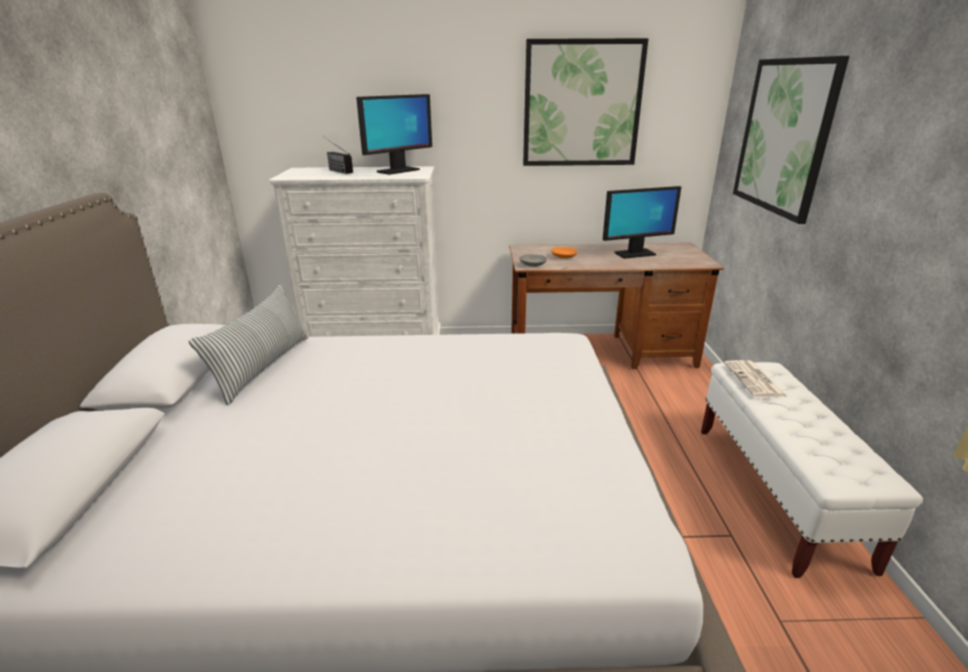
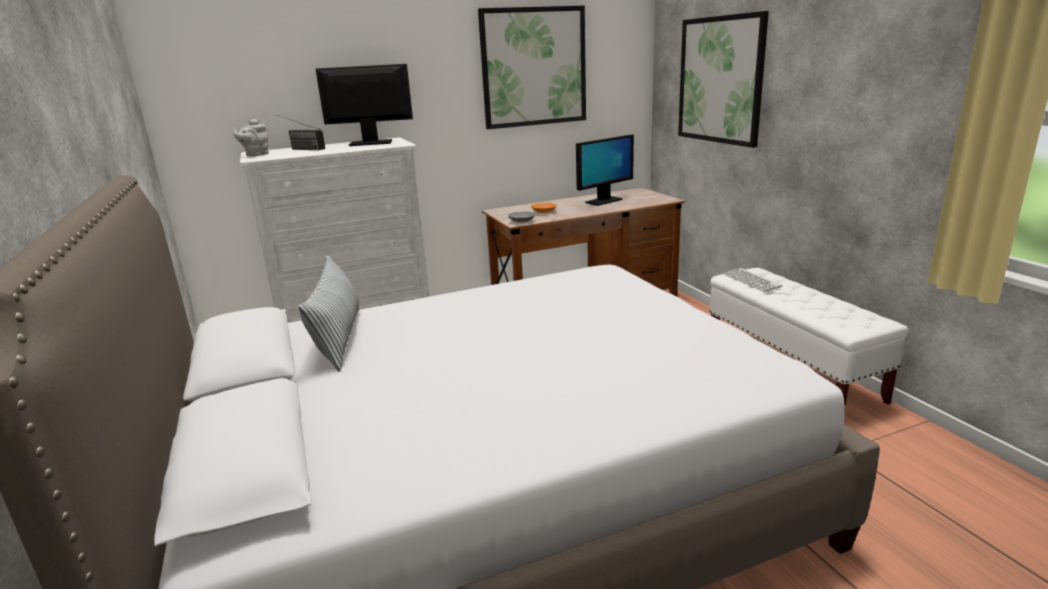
camera: 20 degrees left, 5 degrees down
(293, 172) = (256, 155): none -> grey teapot
(398, 171) = (371, 143): monitor -> monitor turned 120 degrees counterclockwise
(755, 380) = (752, 281): newspaper -> keyboard

